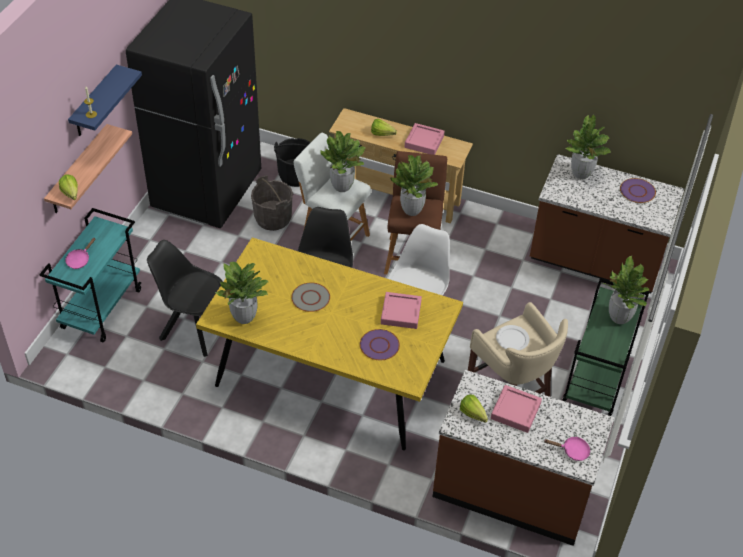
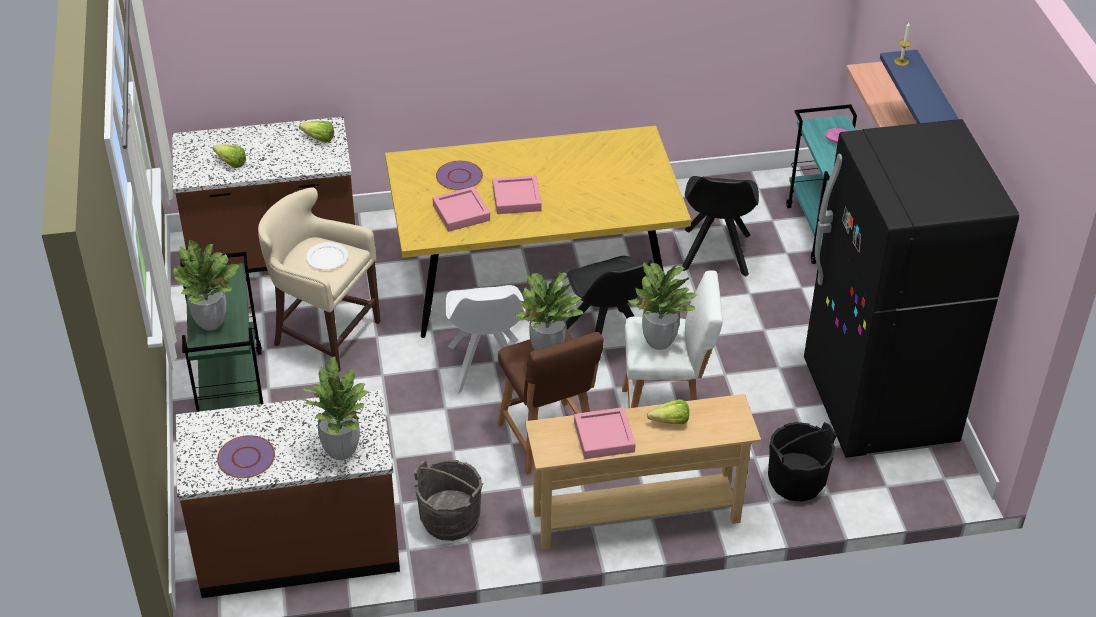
camera: 150 degrees right, 5 degrees down
(71, 195) = (859, 72): lettuce -> lettuce (229, 162)
(193, 328) = (715, 254): black chair -> black chair turned 105 degrees clockwise
(244, 317) = (616, 147): potted plant -> none
(273, 218) = (762, 408): grey bucket -> grey bucket (450, 520)
(310, 298) = (568, 188): grey plate -> none
(515, 411) = (277, 156): pink tray -> pink tray (516, 199)
(572, 451) = (204, 147): pink frying pan -> none

